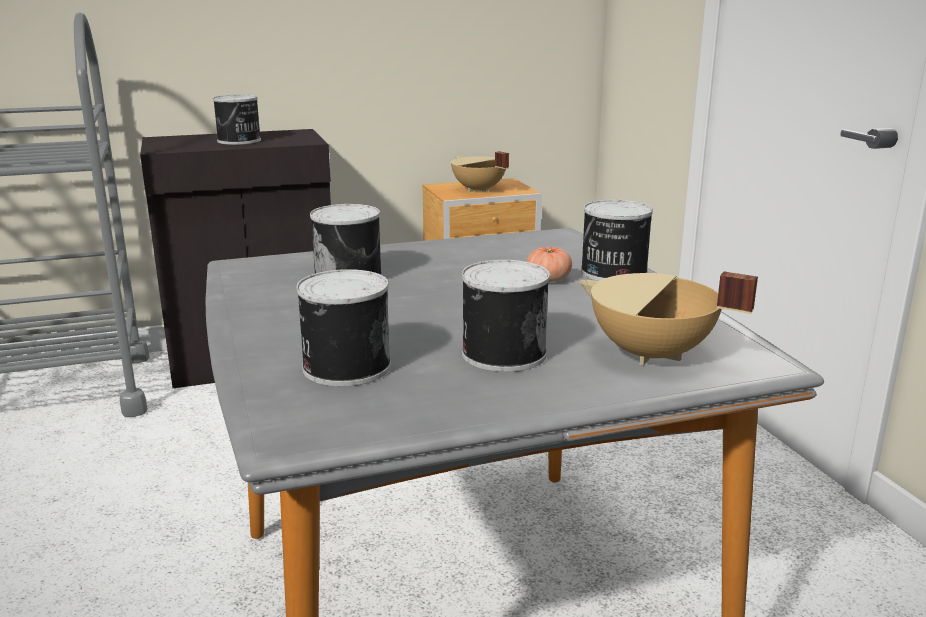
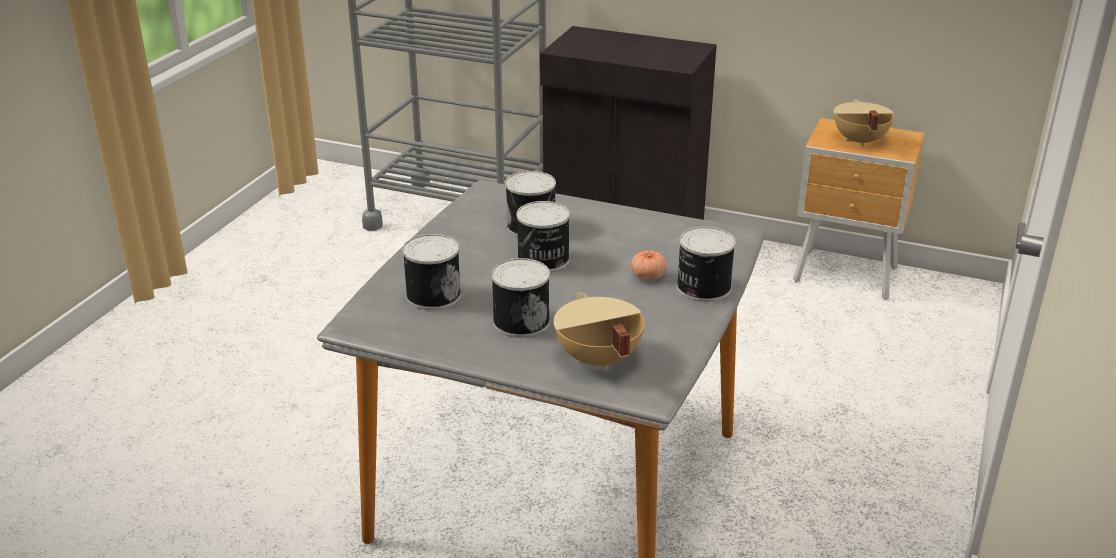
camera: 40 degrees right, 10 degrees up
(239, 141) = (631, 51): can -> can (543, 260)

